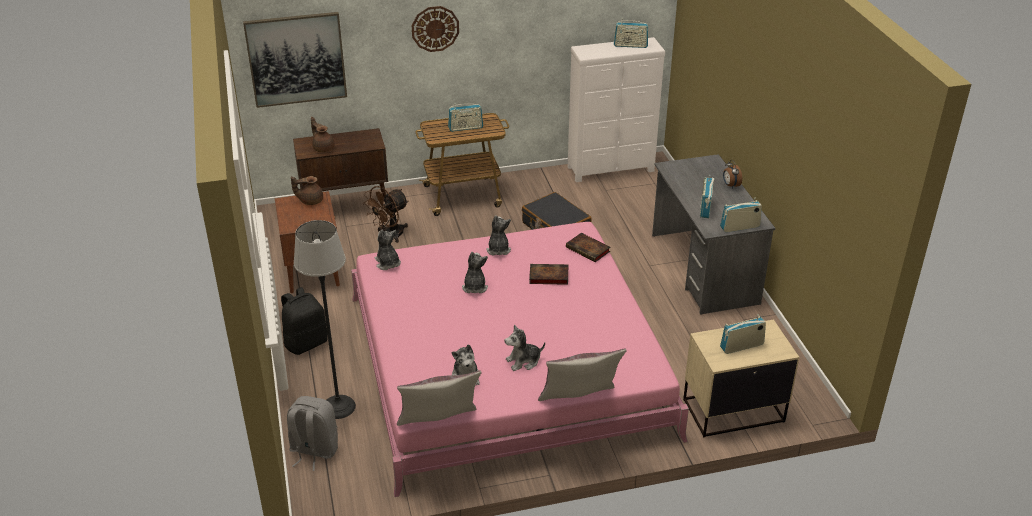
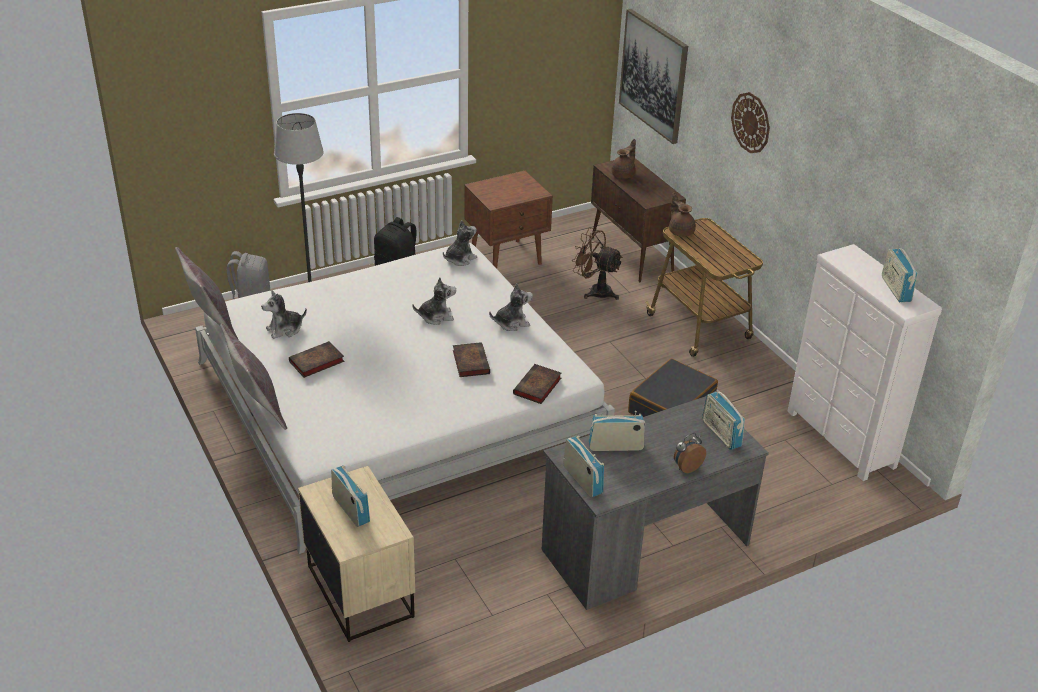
camera: 75 degrees right, 0 degrees up
(310, 200) = (529, 189): brown teapot -> brown teapot (680, 231)
(465, 128) = (714, 248): radio -> radio (721, 434)
(507, 364) = (399, 403): pink bed -> white bed
(523, 361) = (315, 363): plush toy -> book

